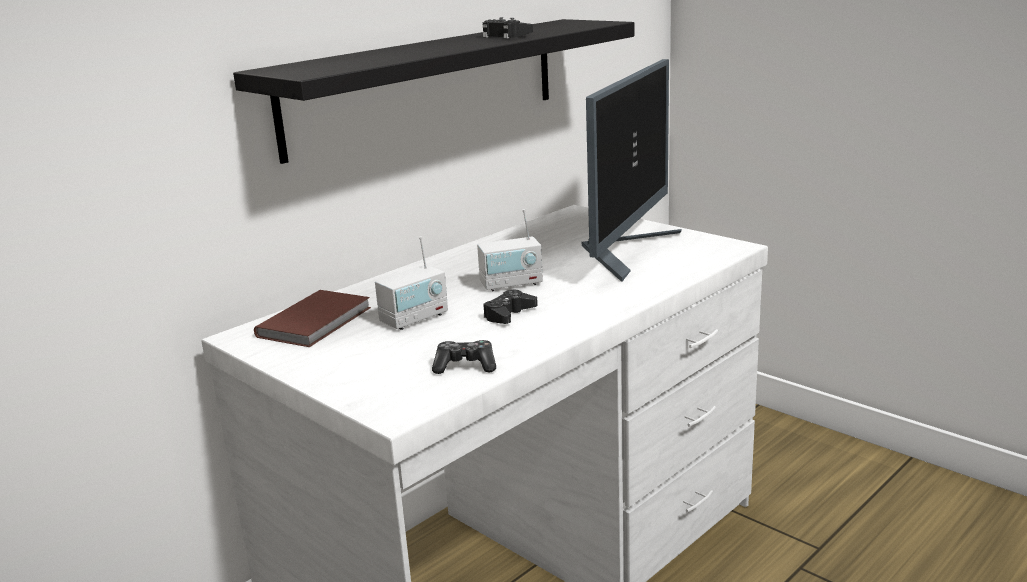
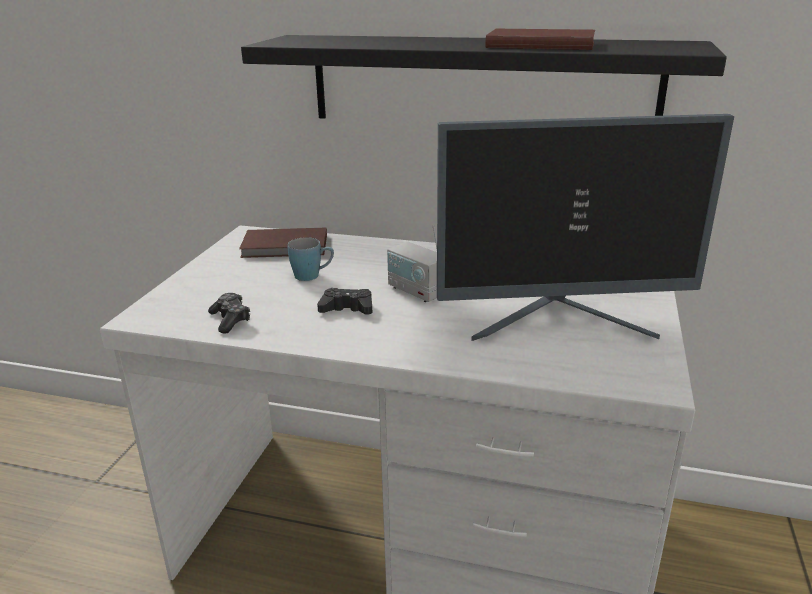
camera: 60 degrees right, 5 degrees up
(414, 319) = (313, 276): radio -> blue mug
(505, 36) = (539, 44): black game controller -> brown book

